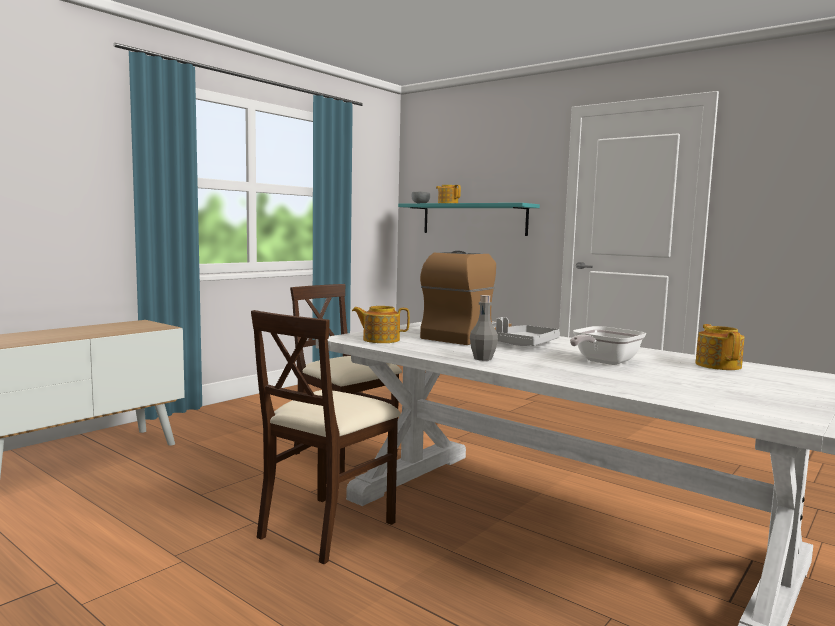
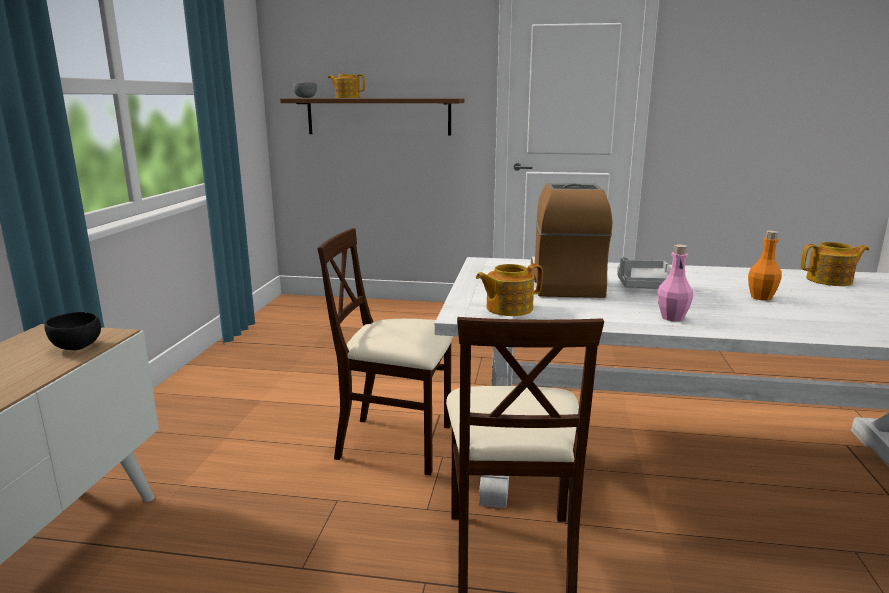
camera: 30 degrees left, 10 degrees up
(139, 328) = (77, 347): none -> black bowl
(473, 219) = (378, 116): turquoise shelf -> brown shelf
(482, 358) = (672, 318): grey bottle -> pink bottle
(602, 362) = (761, 297): frying pan -> orange bottle
(718, 365) = (830, 280): teapot -> teapot turned 120 degrees clockwise

